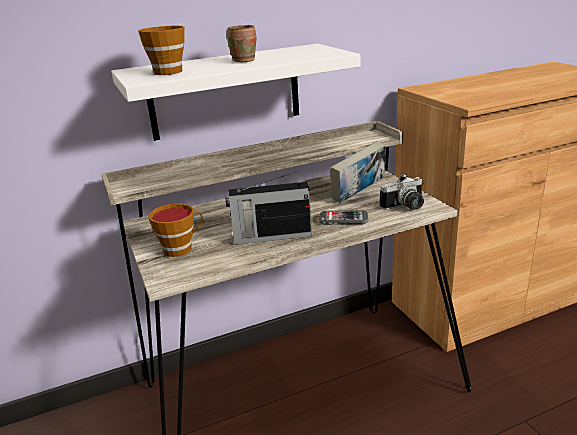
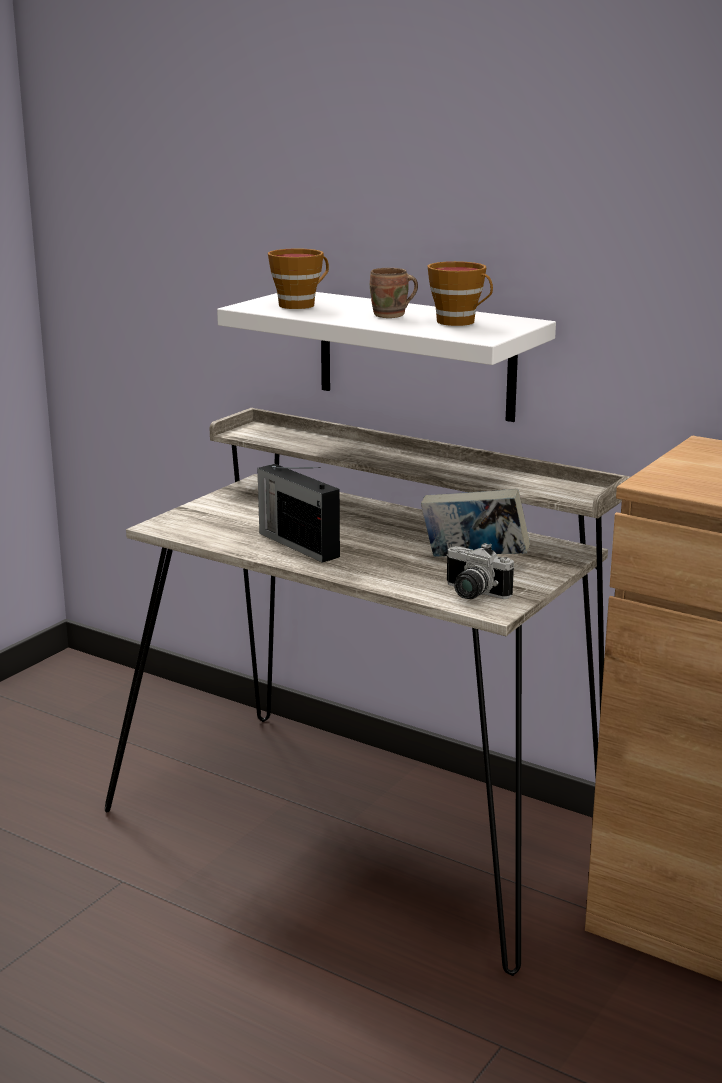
camera: 55 degrees right, 5 degrees down
(181, 248) = (224, 514): cup -> cup (460, 322)
(343, 219) = (388, 568): phone -> none

